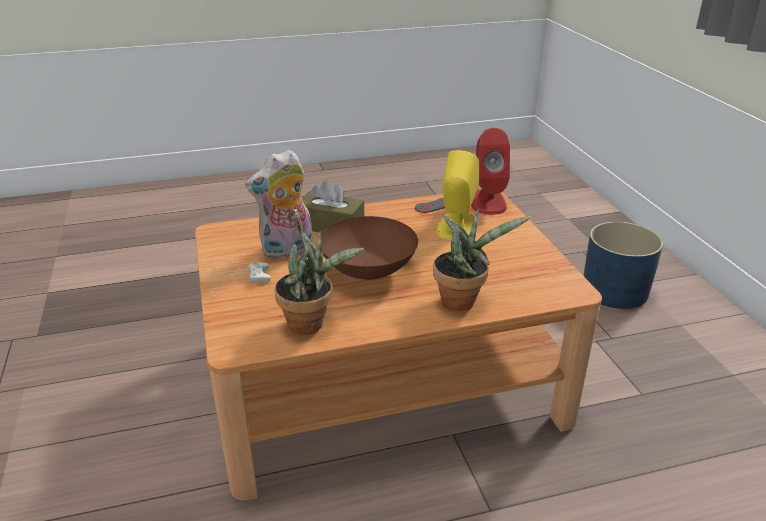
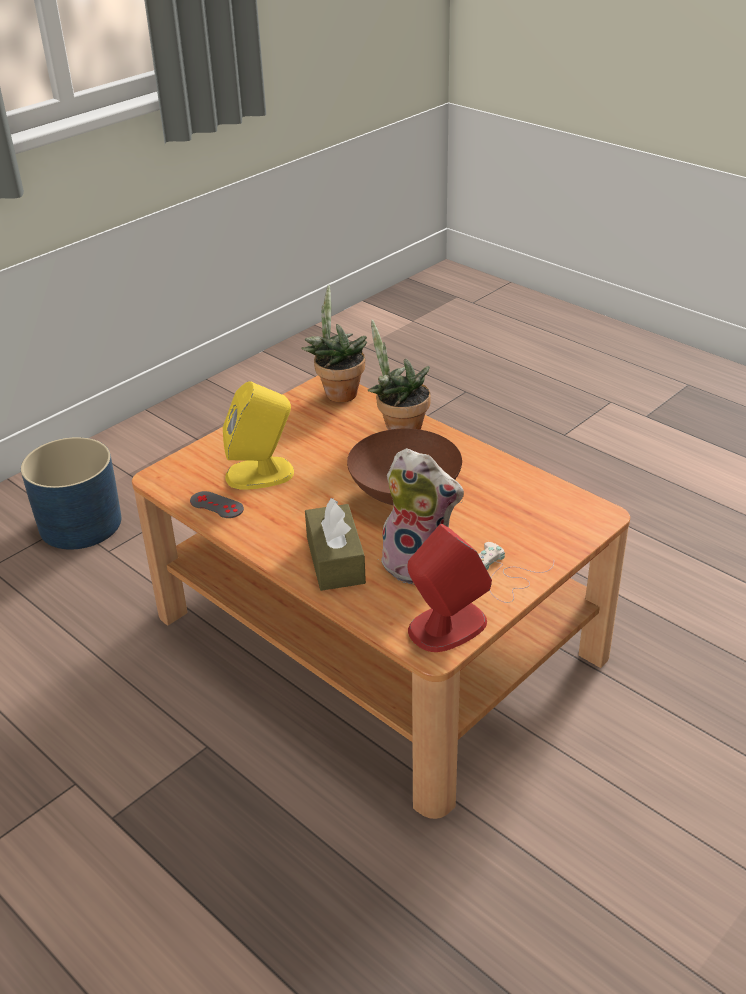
camera: 120 degrees left, 5 degrees up
(311, 324) = (520, 490): potted plant -> potted plant (338, 392)
(487, 202) = (178, 473): red speaker -> red speaker (446, 626)

